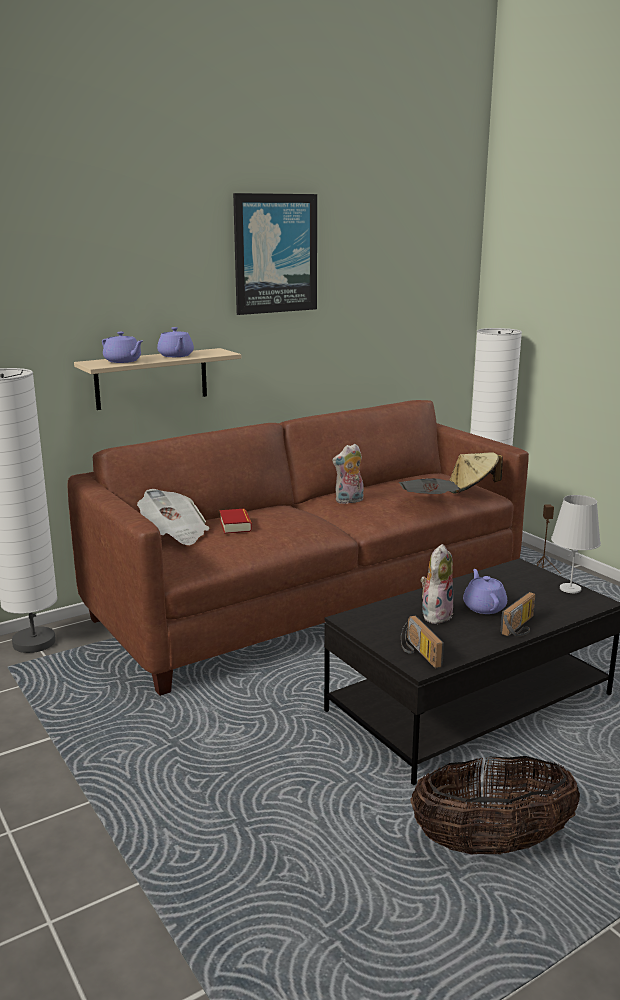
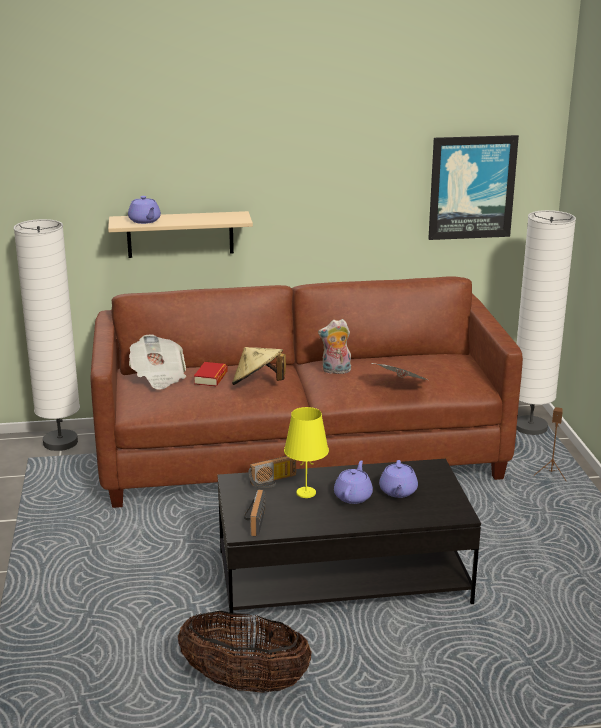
camera: 25 degrees right, 5 degrees up
(176, 356) = (195, 219): purple teapot -> purple teapot (398, 491)
(275, 253) = (309, 127): picture -> picture (471, 187)
(435, 614) = (305, 493): plush toy -> yellow table lamp
(472, 490) = (461, 381): beige hat -> beige hat (258, 384)
(521, 627) = (361, 521): radio -> radio (273, 481)
(570, 588) = (451, 497): white table lamp -> none

